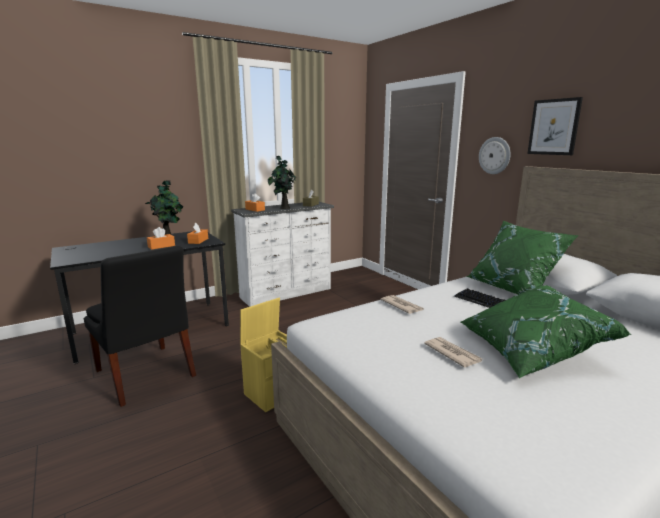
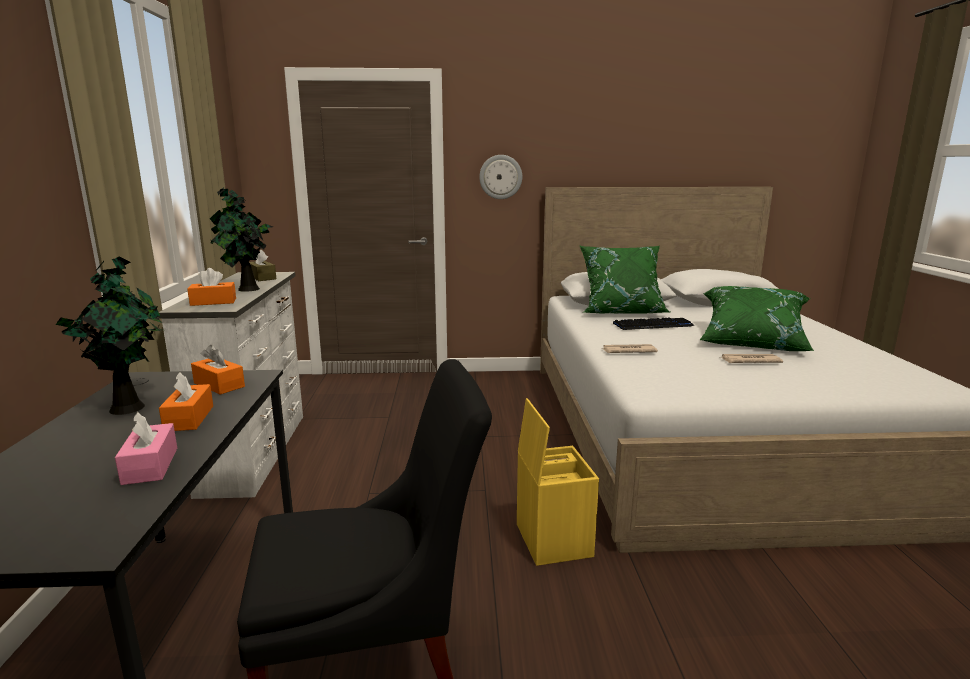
camera: 60 degrees left, 0 degrees up
(119, 253) = (150, 465): none -> pink tissue box
(554, 127) = (567, 144): picture -> none

